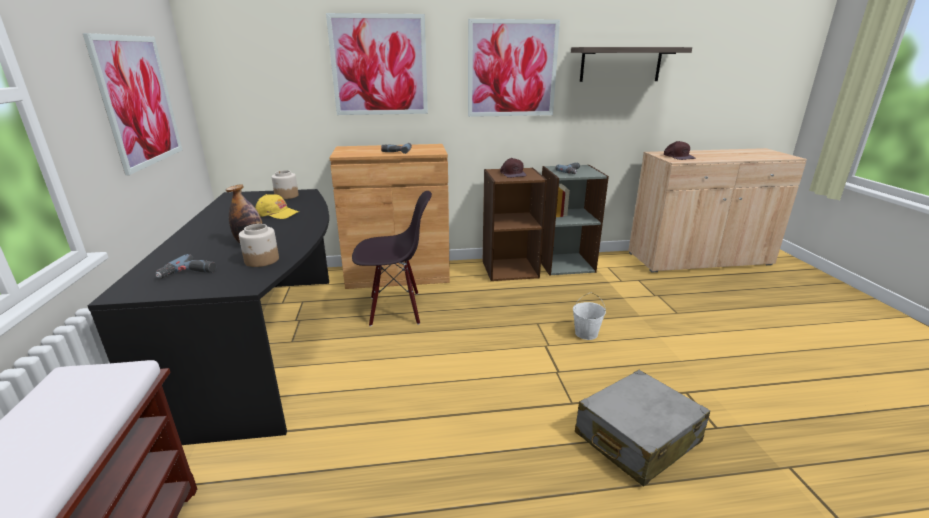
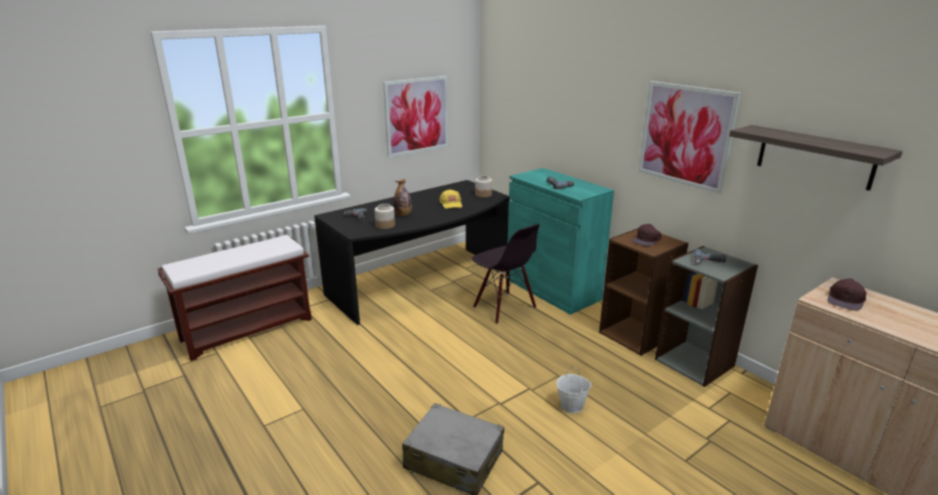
camera: 60 degrees right, 0 degrees up
(379, 65) = (579, 110): picture -> none
(397, 274) = (552, 289): brown cabinet -> turquoise cabinet

